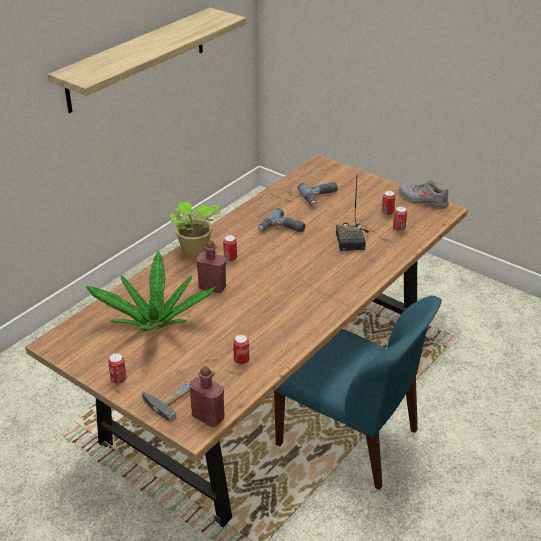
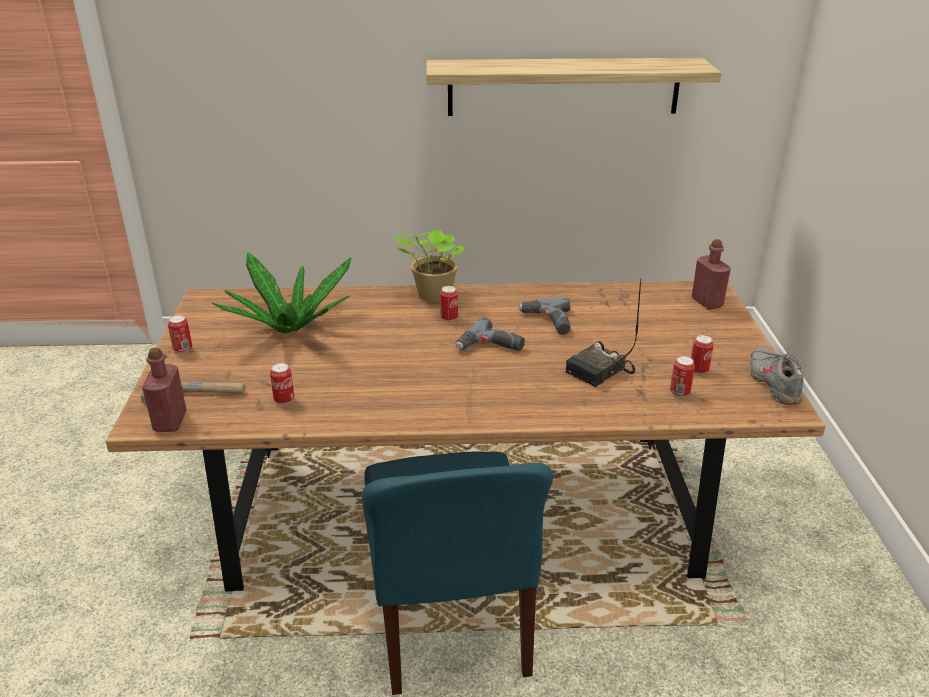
camera: 50 degrees right, 5 degrees down
(212, 287) = (386, 330): red bottle -> red bottle (707, 302)
(320, 197) = (648, 317): power drill -> power drill (490, 347)

